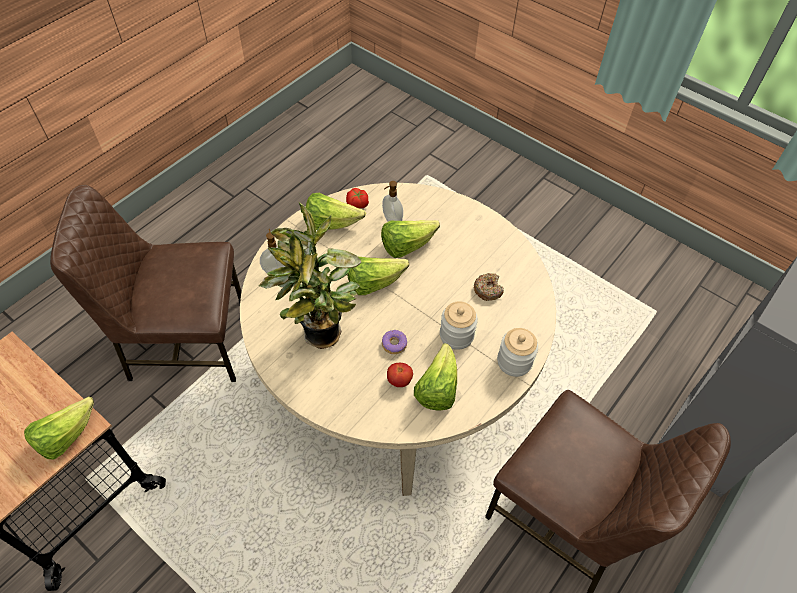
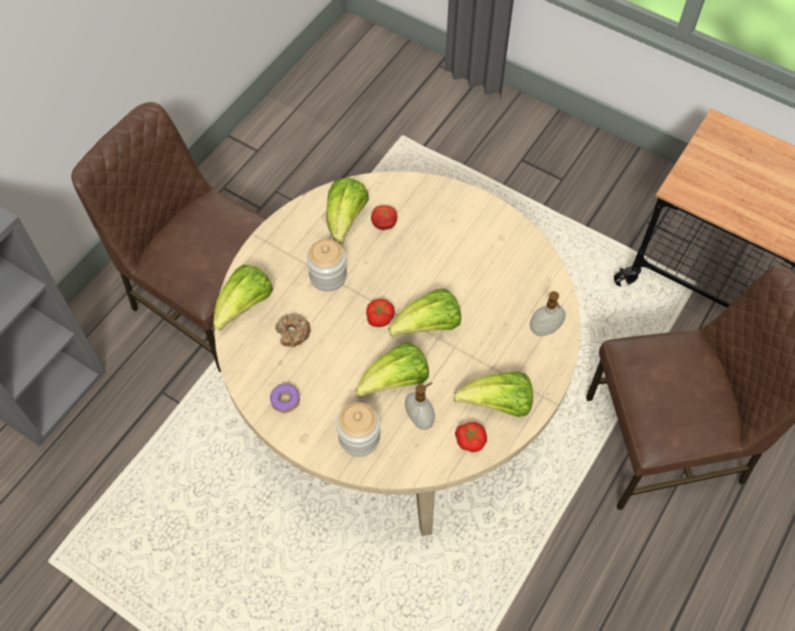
camera: 175 degrees right, 5 degrees up
(66, 436) = (690, 180): lettuce -> lettuce (244, 307)
(321, 337) = (473, 258): potted plant -> none
(394, 344) = (394, 259): donut -> donut (285, 401)
(414, 295) = (379, 317): none -> tomato
(514, 361) = (266, 255): jar -> jar (359, 438)

